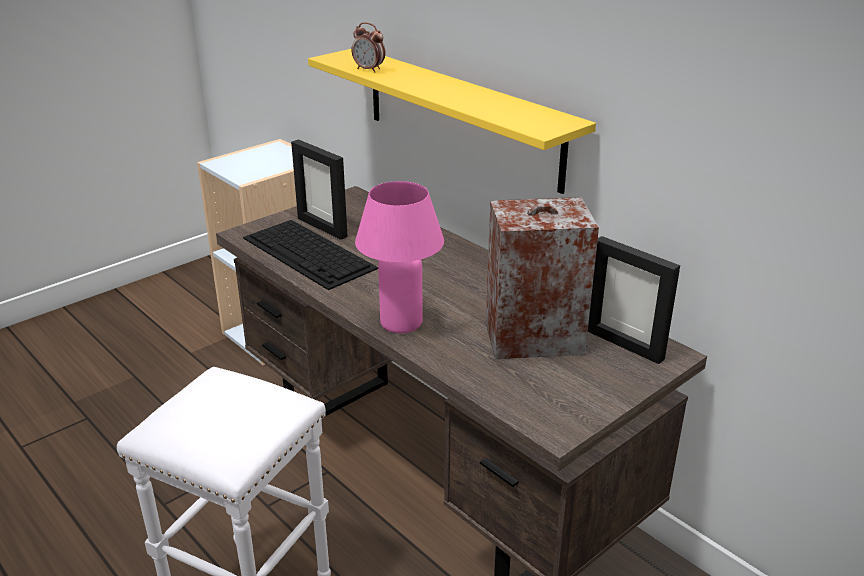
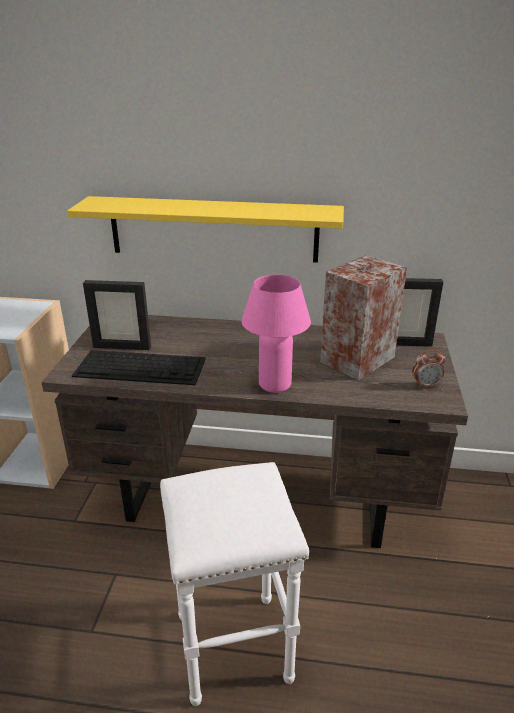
camera: 40 degrees left, 0 degrees up
(369, 70) = (135, 208): alarm clock -> alarm clock (426, 385)

